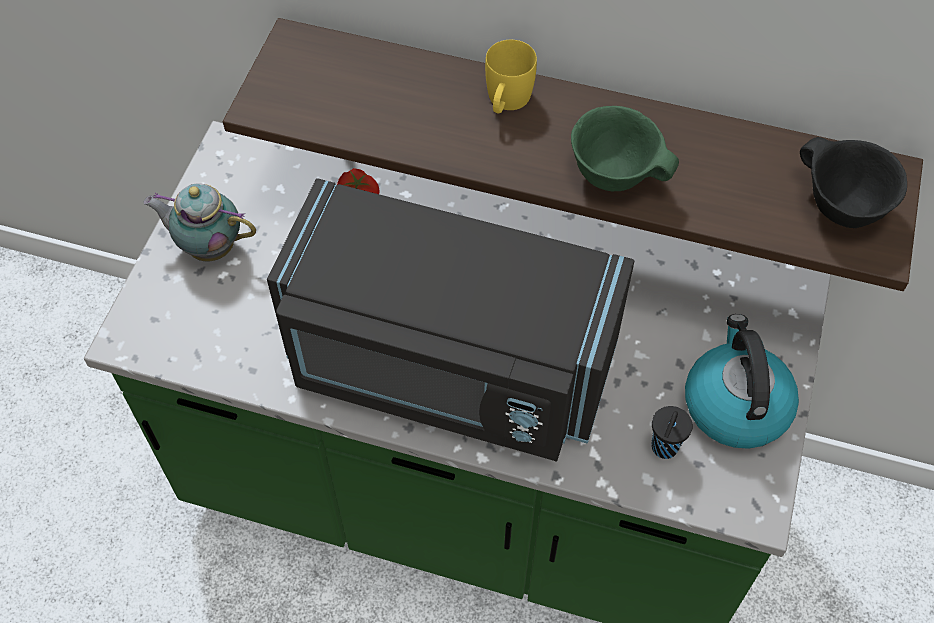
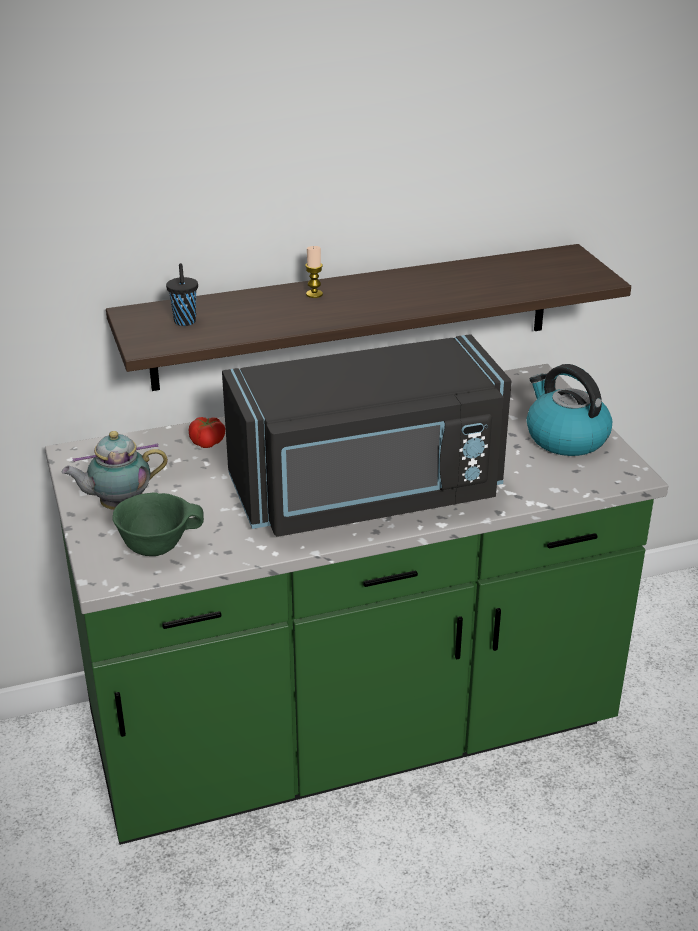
camera: 35 degrees left, 25 degrees down
(506, 102) = (314, 294): yellow mug -> candle
(615, 174) = (420, 299): green bowl -> green bowl (156, 547)
(664, 448) = (548, 472): black cup -> black cup (185, 322)
(841, 208) = (561, 272): black bowl -> none

